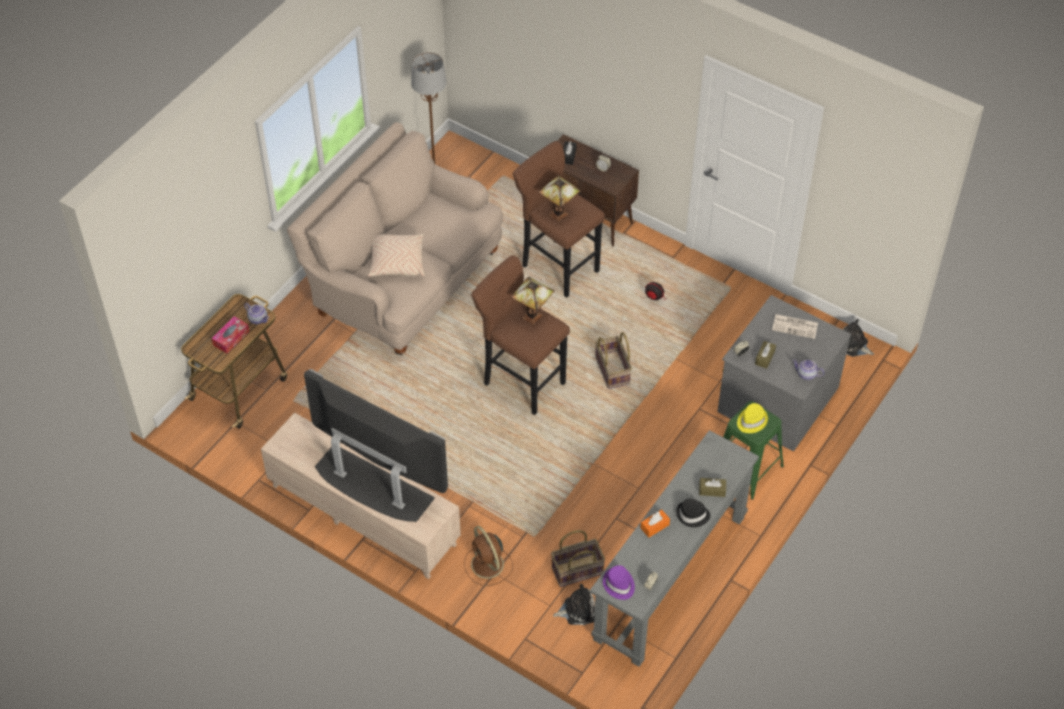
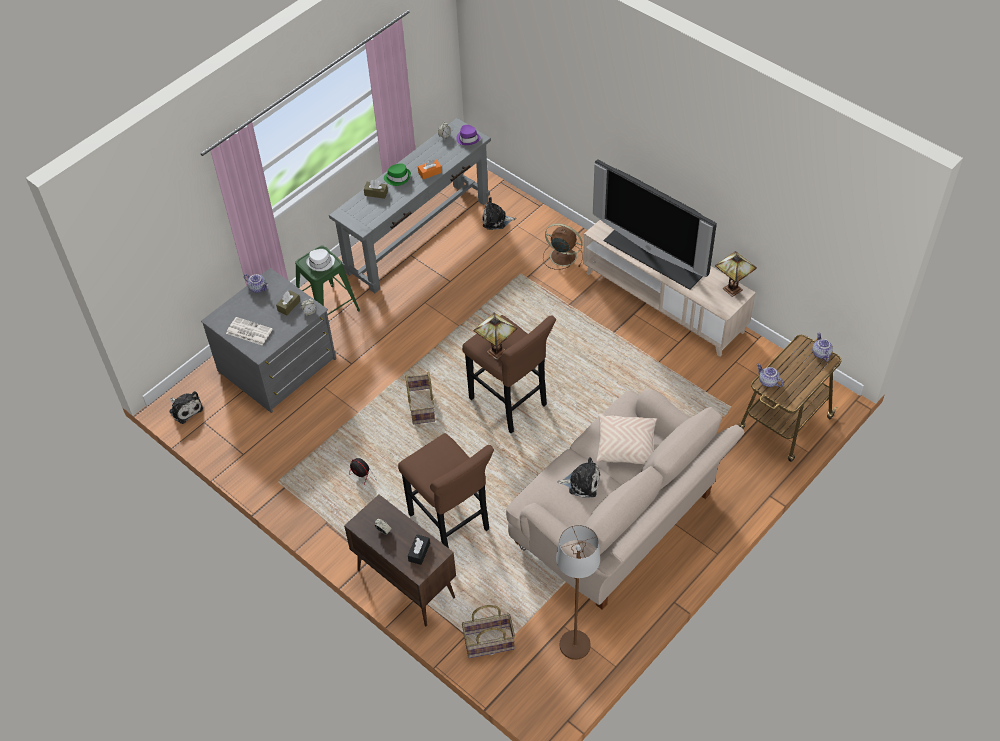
camera: 170 degrees left, 0 degrees up
(201, 352) = (820, 353): none -> teapot
(231, 338) = (793, 366): tissue box -> none
(436, 228) = (582, 483): none -> plush toy
(488, 565) = (562, 256): brown fan -> brown fan turned 45 degrees counterclockwise
(560, 214) = (446, 460): table lamp -> table lamp (731, 289)
(577, 569) = (490, 247): basket -> basket (489, 643)
(692, 515) = (397, 177): black hat -> green hat
(751, 421) = (321, 263): yellow hat -> white hat

